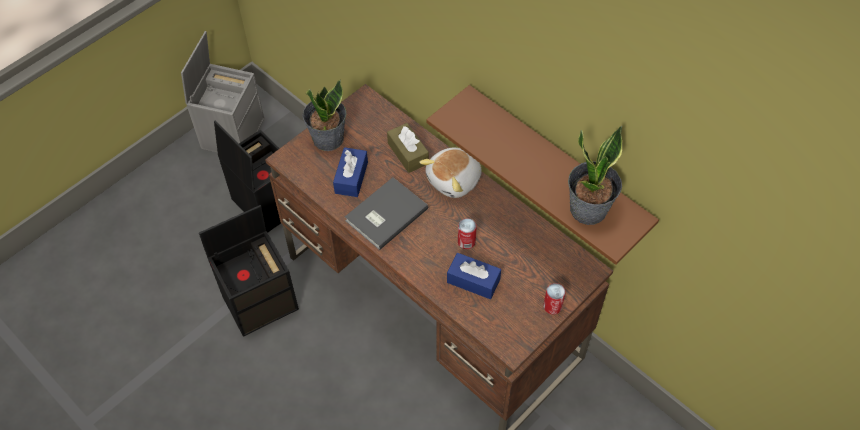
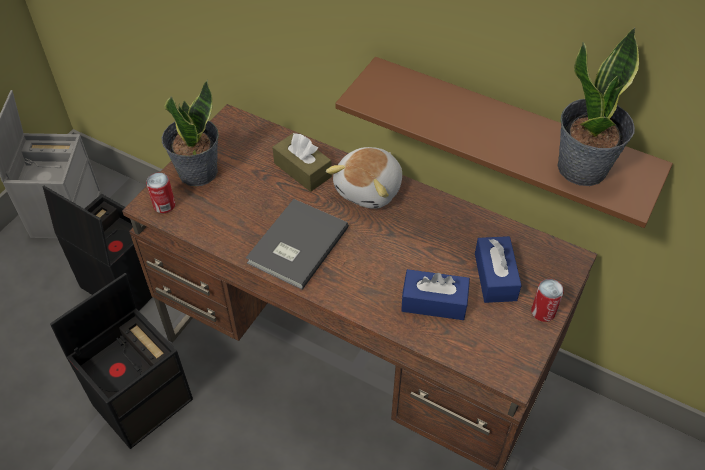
camera: 15 degrees left, 5 degrees down
(351, 177) = (240, 211): blue tissue box -> blue tissue box (495, 277)
(466, 242) = (409, 257): can -> can (164, 205)

